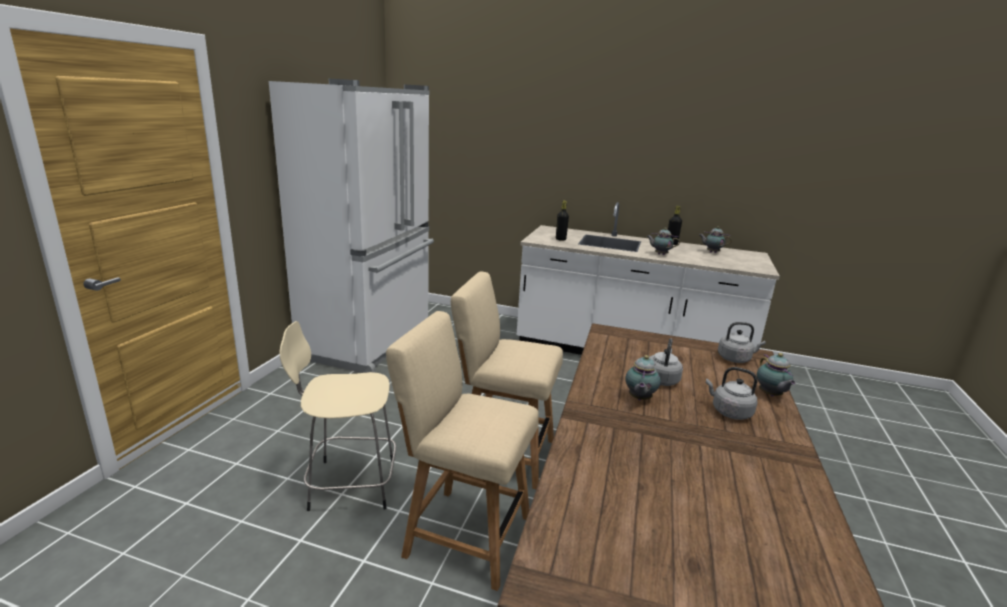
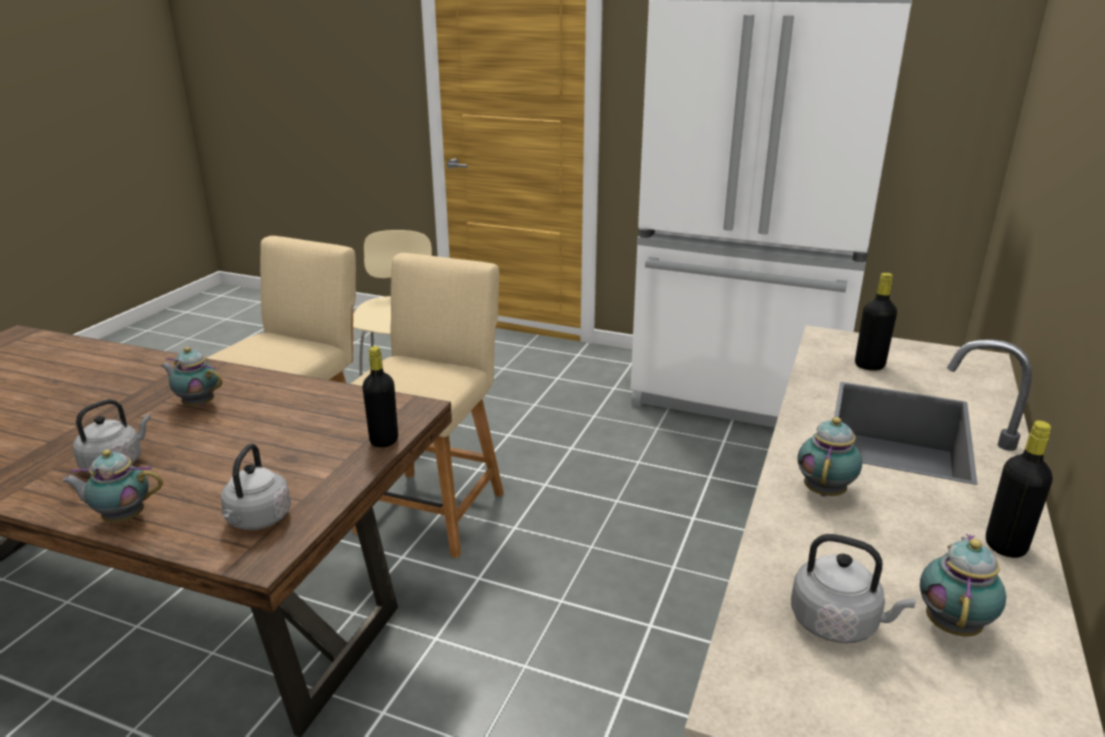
camera: 95 degrees right, 5 degrees up
(644, 336) = (384, 440): none -> black bottle
(661, 379) = (233, 429): grey kettle -> grey kettle (838, 623)

